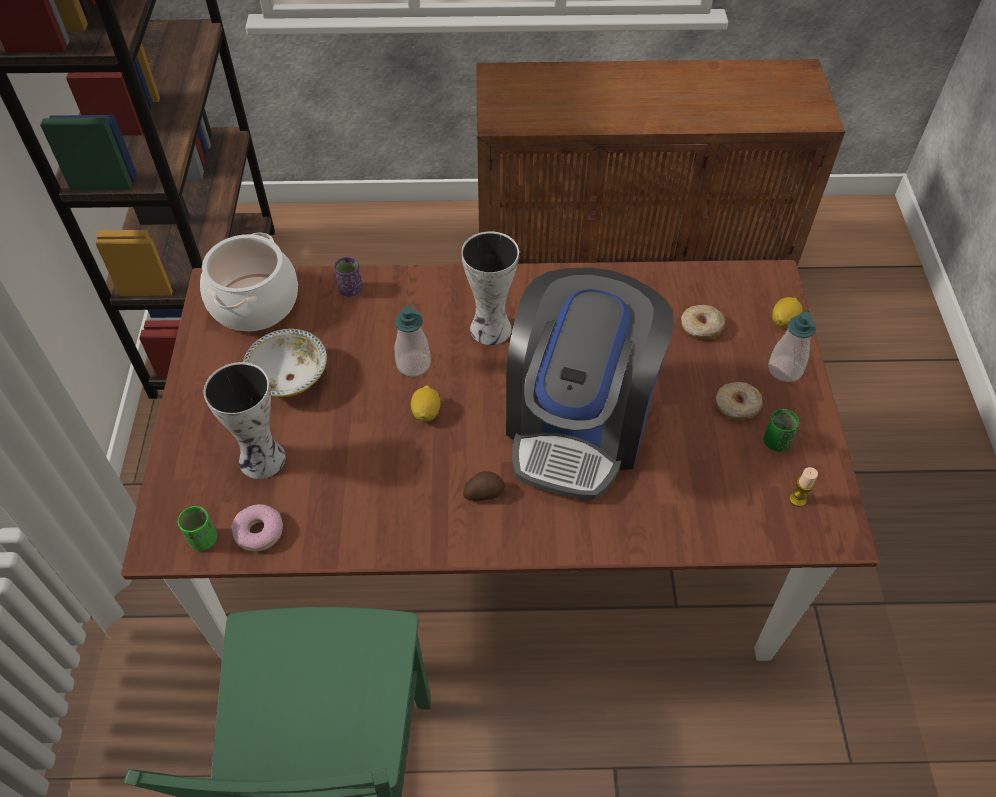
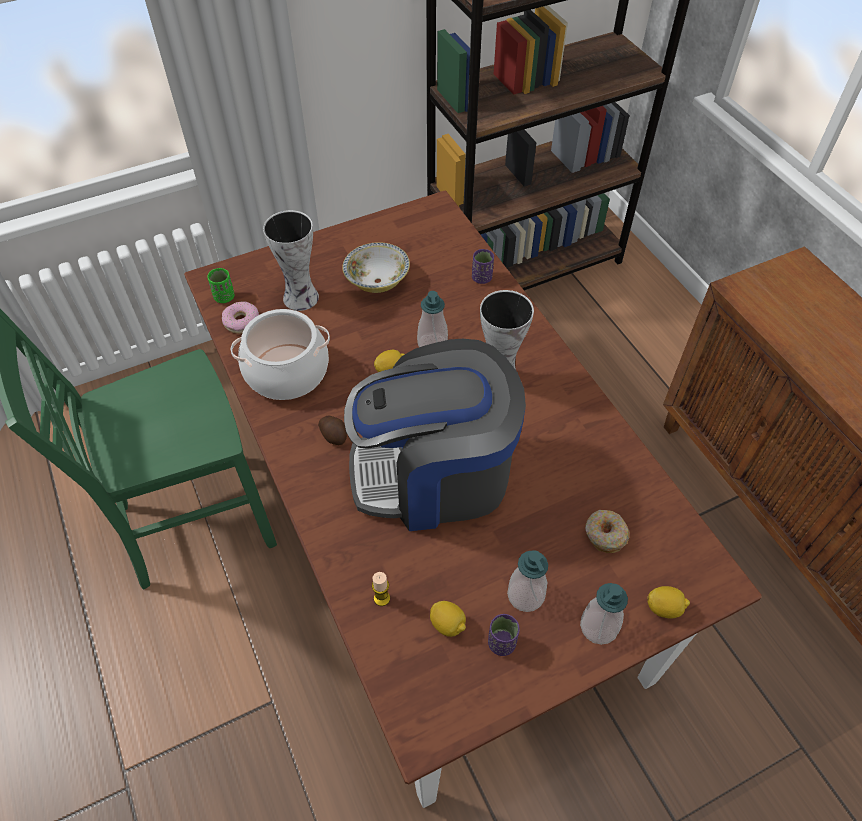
camera: 65 degrees right, 0 degrees up
(254, 302) = (434, 233): cooking pot -> cooking pot (287, 371)
(736, 406) = (525, 595): donut -> soap dispenser
(743, 474) = (447, 624): none -> lemon
(776, 442) = (501, 643): green cup -> purple cup
(797, 499) = (443, 682): candle -> candle (382, 598)

